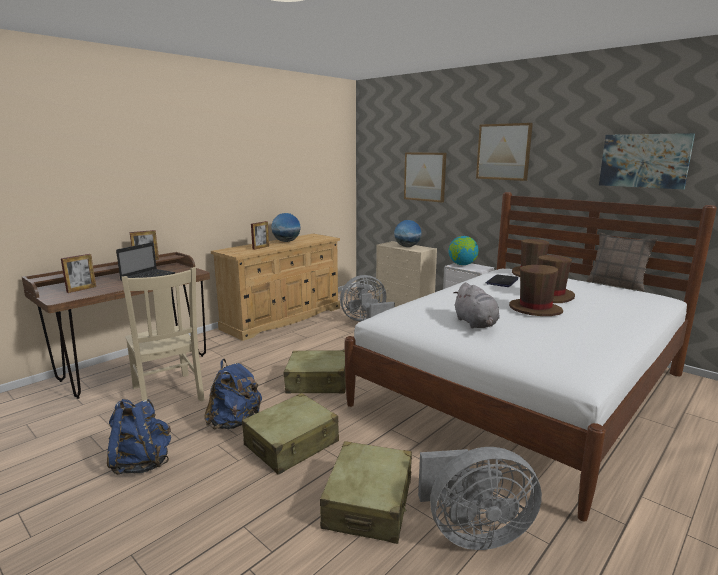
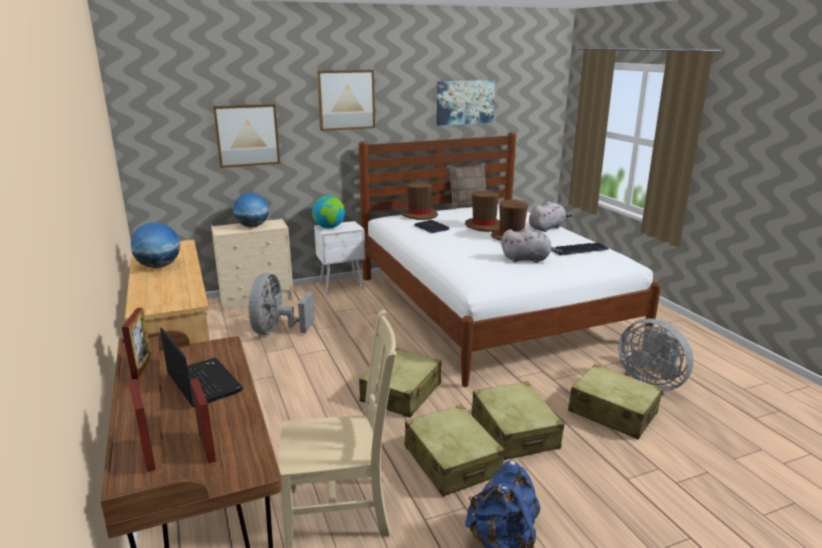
camera: 65 degrees left, 5 degrees up
(235, 422) = (452, 461): blue backpack -> beige suitcase
(261, 247) = (171, 285): picture frame -> picture frame (147, 454)
(472, 533) = (651, 382): grey fan -> grey fan turned 120 degrees clockwise
(555, 342) = (579, 250): none -> keyboard
(610, 321) = (547, 228): none -> grey plush toy

